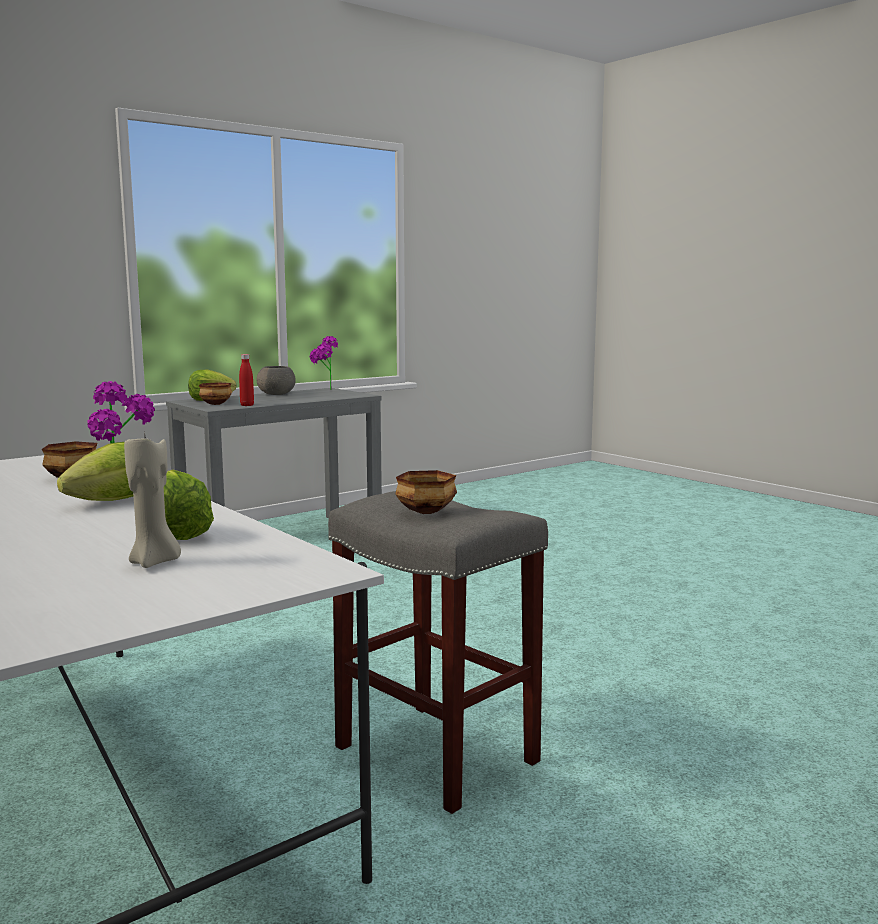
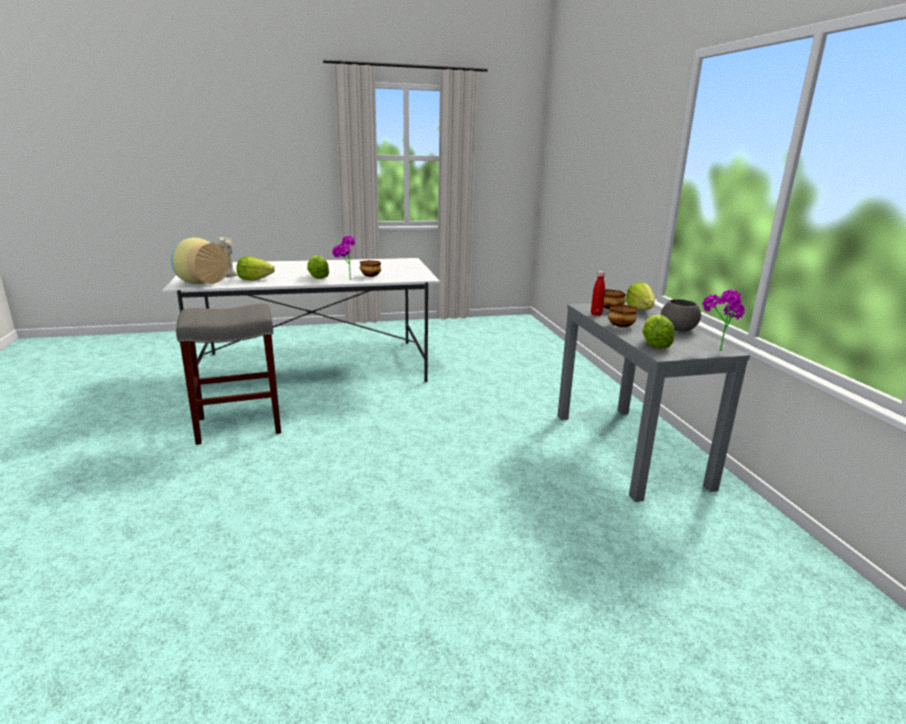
camera: 115 degrees right, 10 degrees up
(271, 563) = (200, 283): none -> vase
(335, 396) = (654, 344): none -> lettuce
(426, 512) = (224, 310): bowl -> bowl (620, 326)

